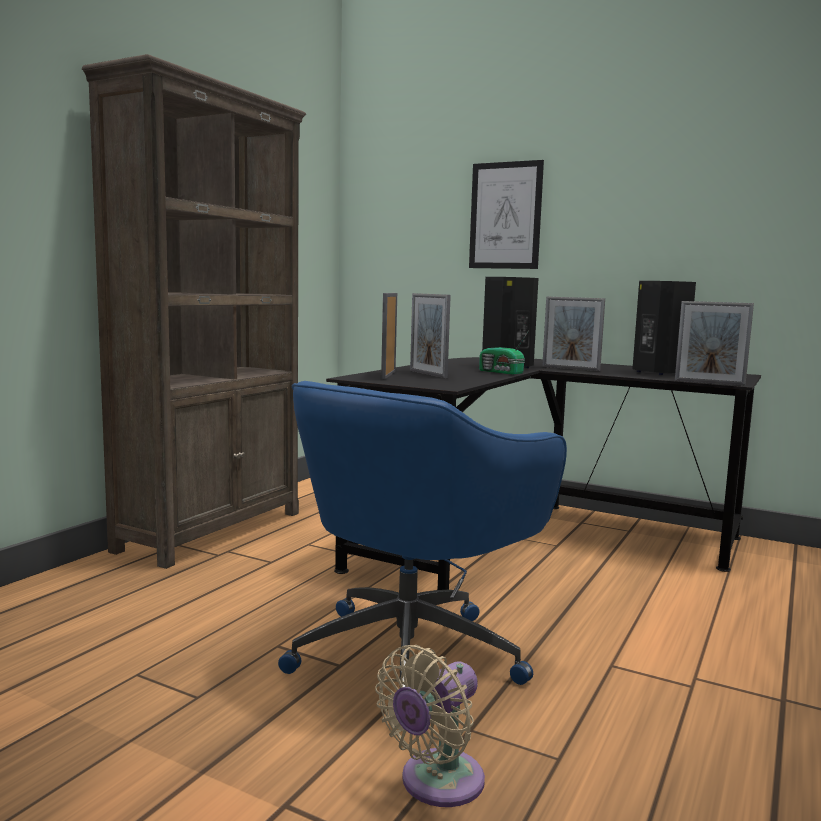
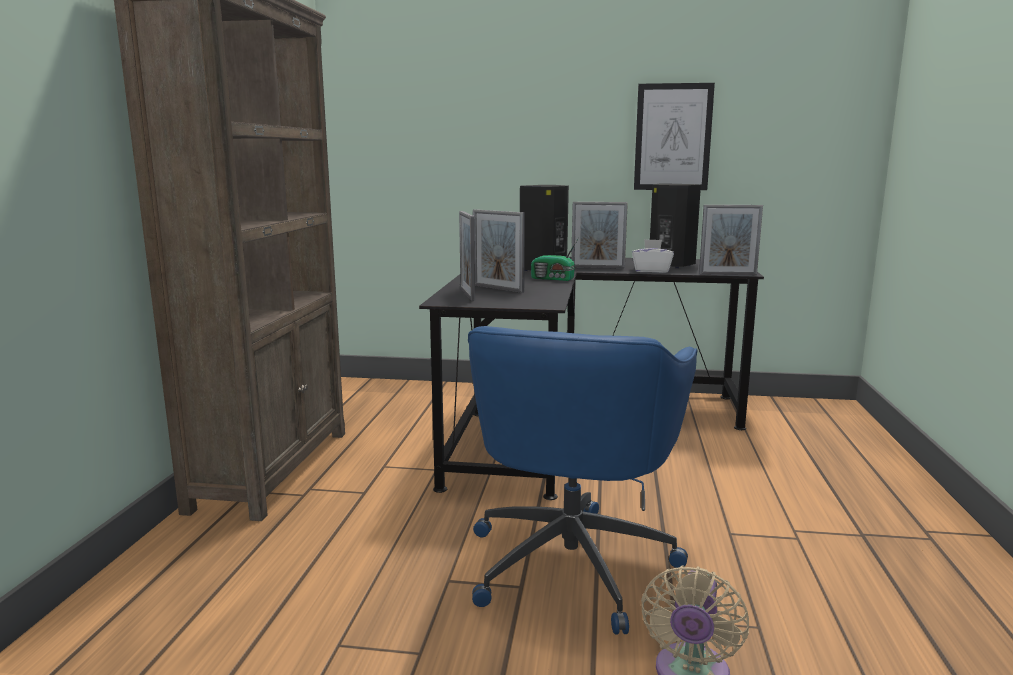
camera: 20 degrees left, 5 degrees up
(505, 215) = (507, 119): picture -> picture (673, 137)
(624, 374) = (651, 271): none -> white tissue box

